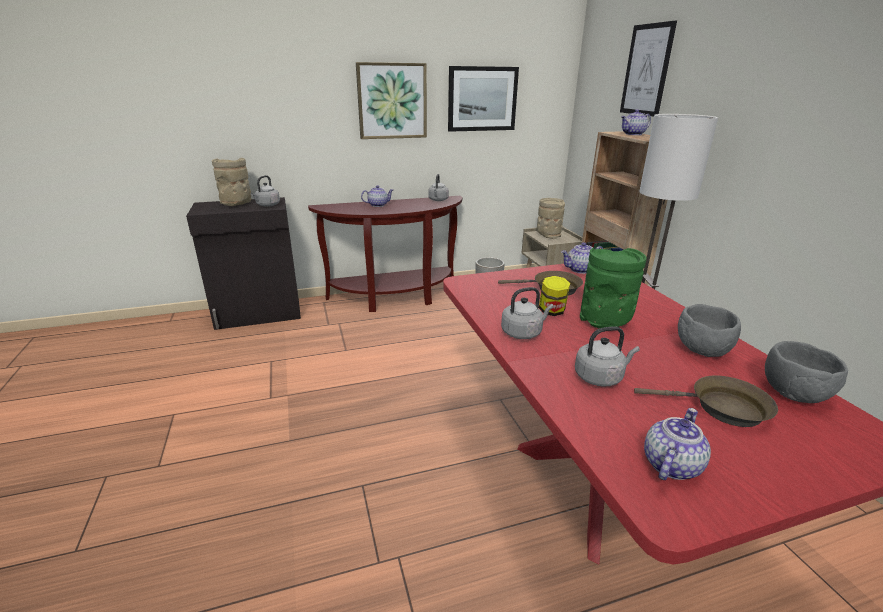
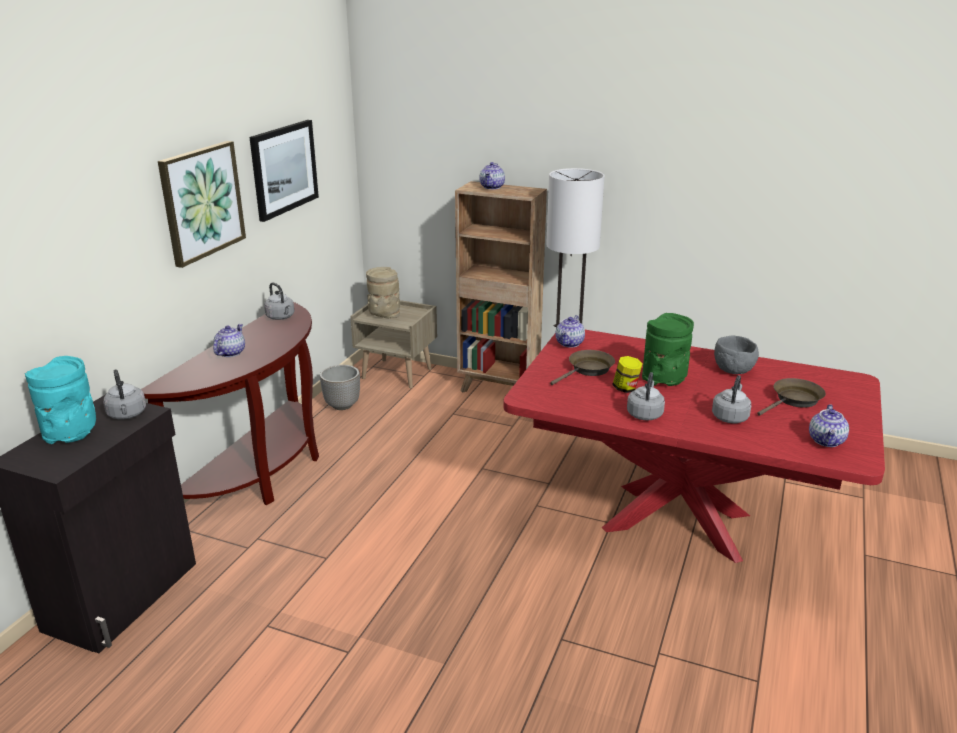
camera: 50 degrees left, 0 degrees up
(236, 204) = (71, 434): beige vase -> turquoise vase
(646, 70) = (474, 117): picture -> none
(670, 464) = (827, 441): teapot -> teapot turned 150 degrees counterclockwise
(792, 394) = (800, 375): grey bowl -> none

